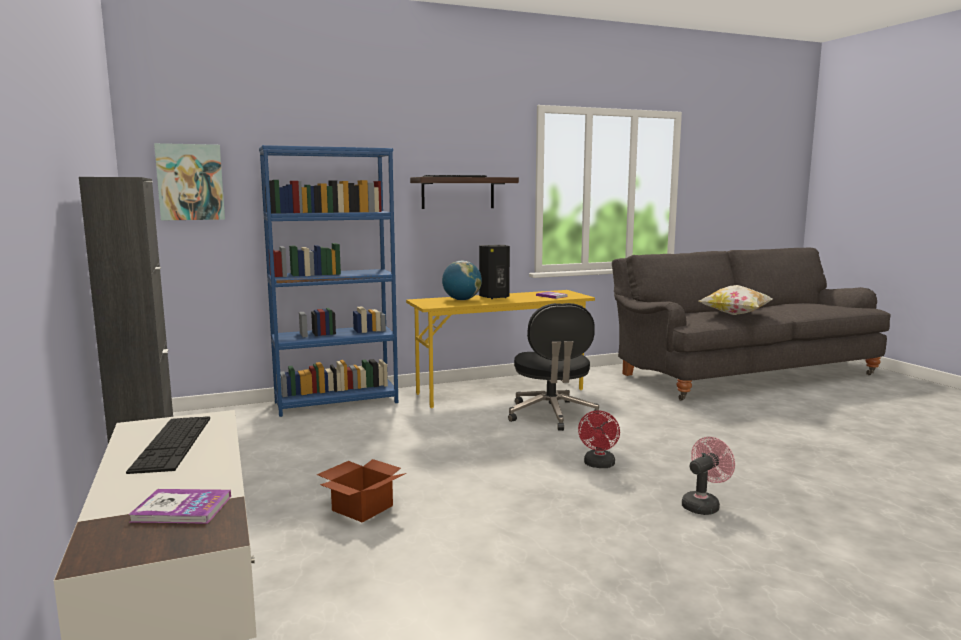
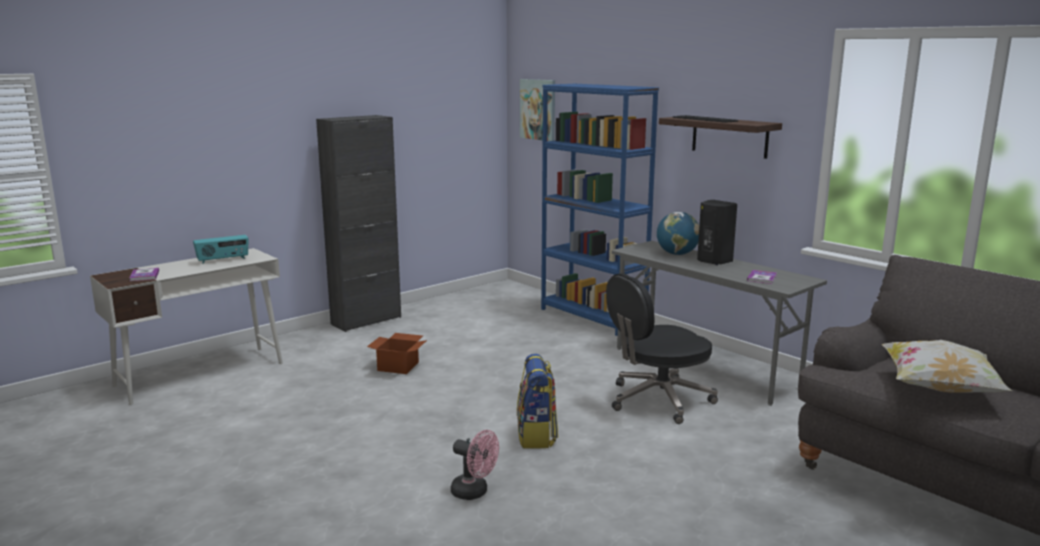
camera: 70 degrees right, 5 degrees up
(172, 443) = (223, 260): keyboard -> radio
(500, 391) = (705, 368): yellow desk -> grey desk
(599, 465) = (537, 436): red fan -> backpack

